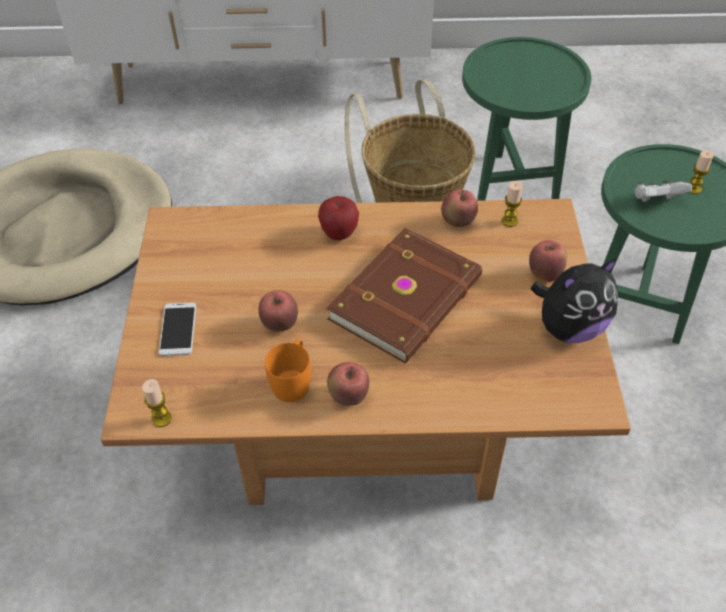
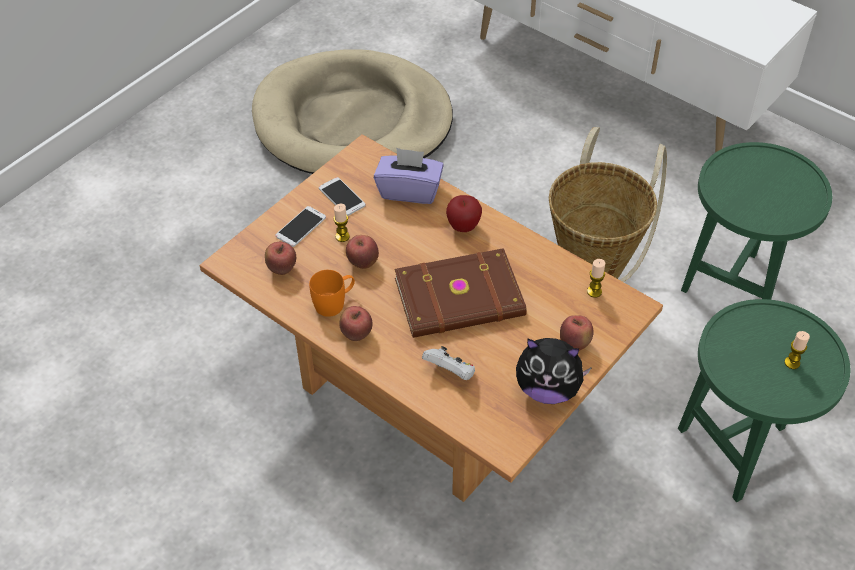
camera: 40 degrees right, 0 degrees up
(161, 418) = (241, 275): candle -> candle (342, 236)
(191, 275) = (342, 197): none -> phone
(253, 231) = (409, 190): none -> purple tissue box
(458, 222) = (555, 269): apple -> apple (282, 269)
(656, 201) = (746, 352): white game controller -> white game controller (450, 372)

